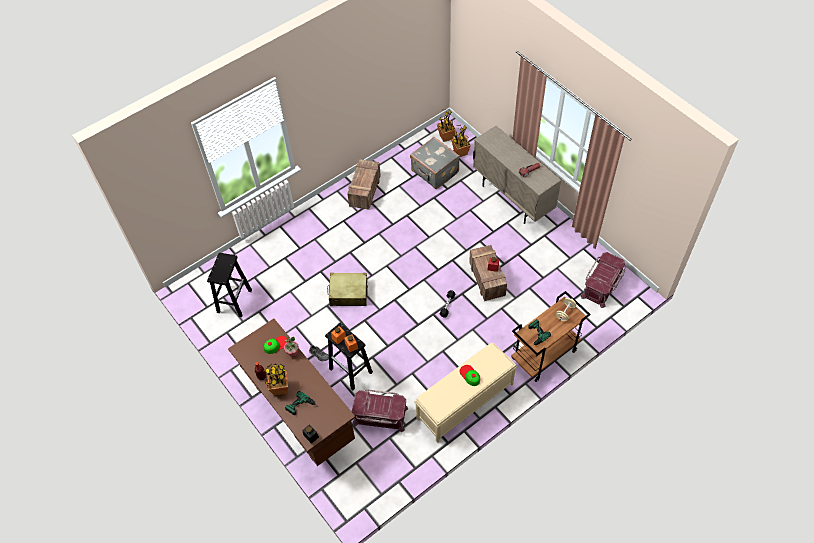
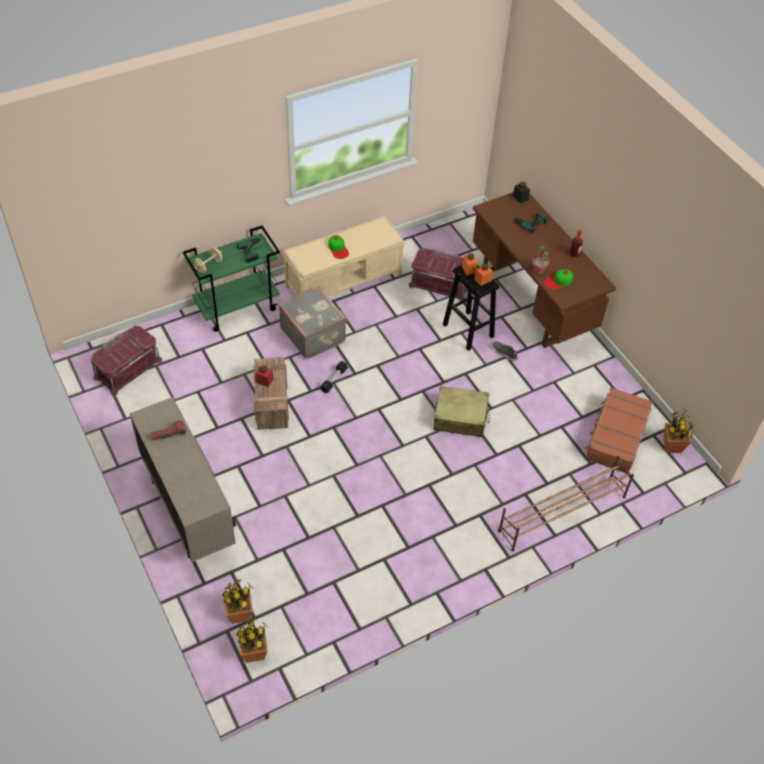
camera: 175 degrees left, 5 degrees down
(234, 300) = (616, 436): black stool -> brown suitcase
(275, 240) = (561, 513): none -> brown shoe rack
(280, 388) = (553, 240): potted plant -> potted plant (672, 446)
(365, 190) = (415, 572): crate -> none
(434, 172) = (294, 583): grey suitcase -> grey suitcase (313, 334)
(544, 355) = (237, 307): brown cart -> green cart

